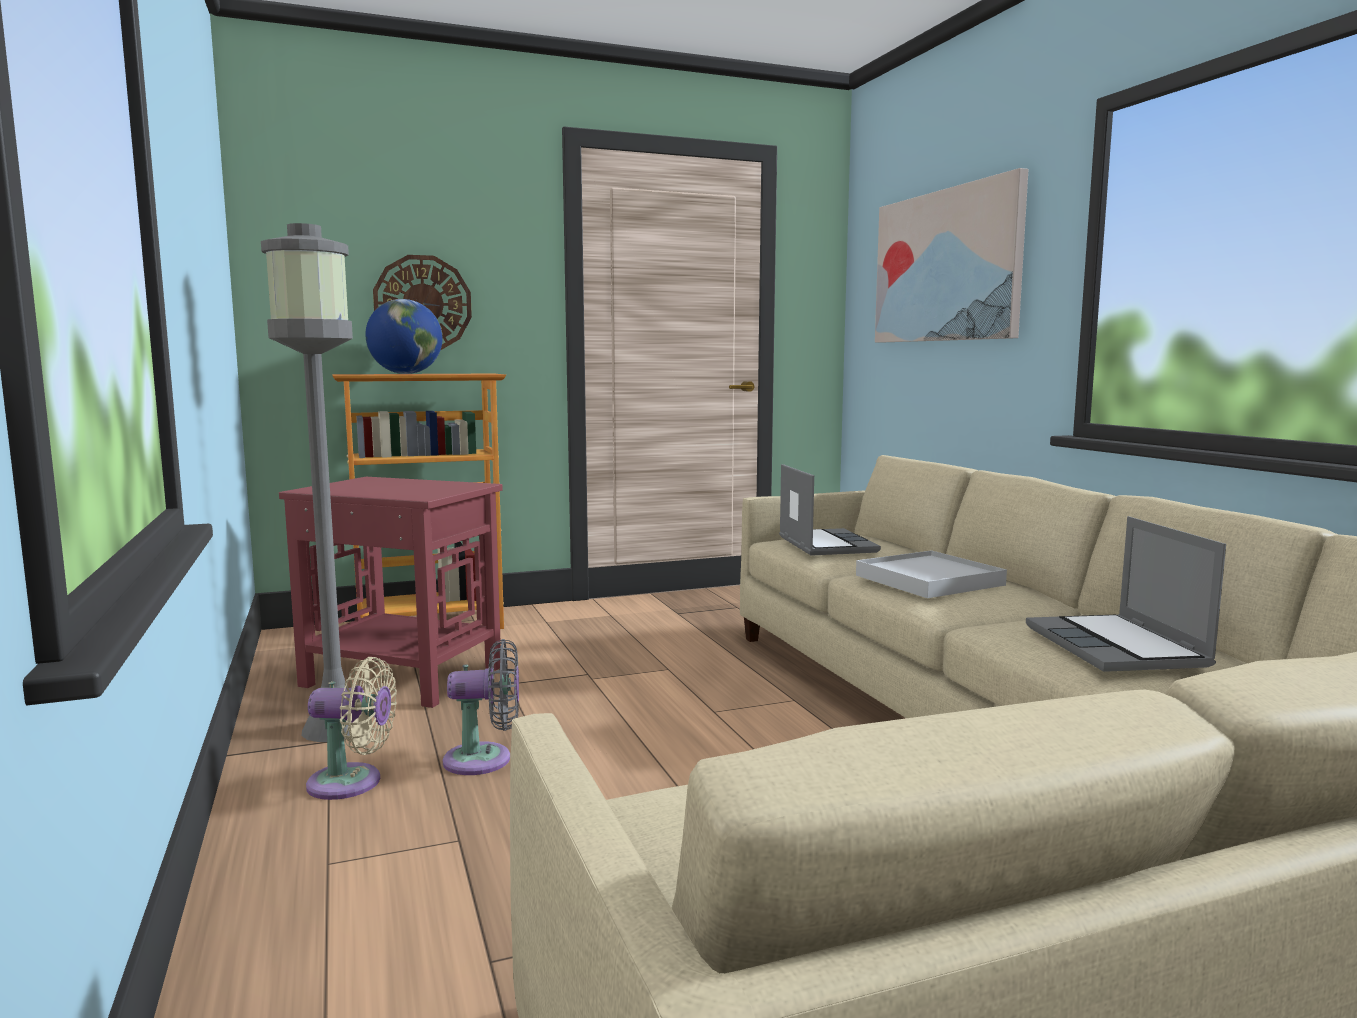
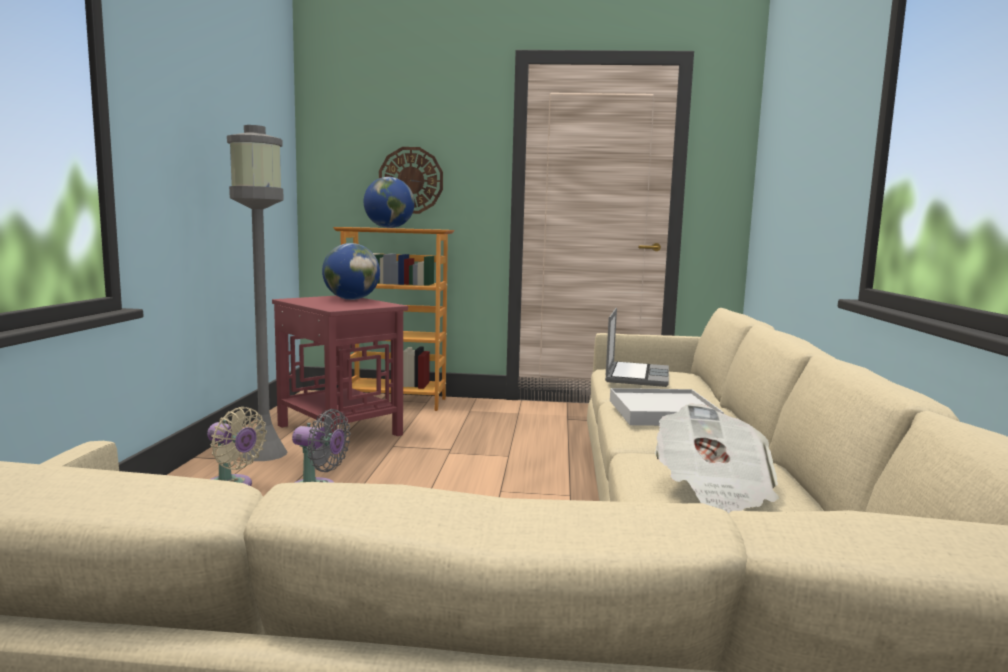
camera: 25 degrees right, 0 degrees up
(399, 482) = (351, 299): none -> globe
(947, 266) = (804, 145): picture -> none
(1118, 647) = (713, 490): laptop -> newspaper

